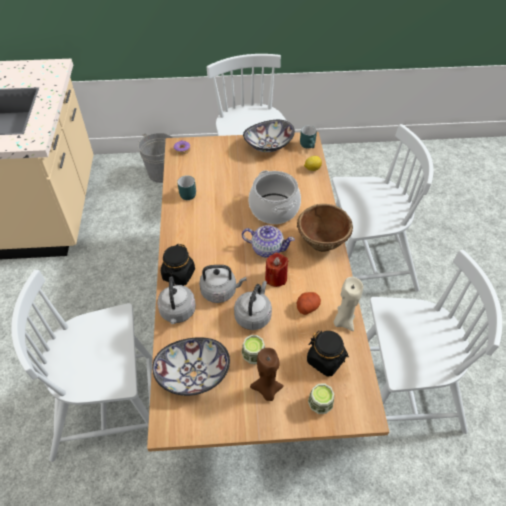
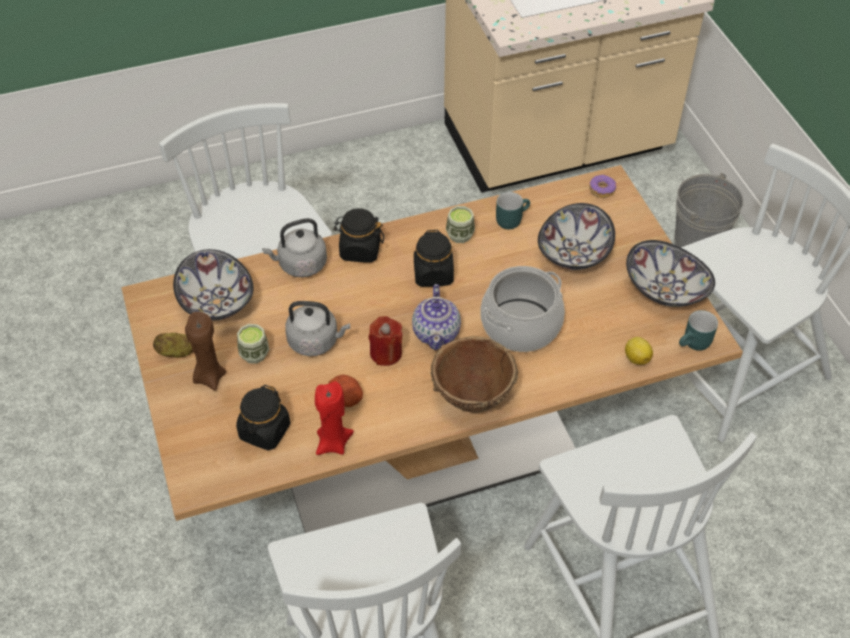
camera: 75 degrees right, 0 degrees up
(217, 240) = (433, 274): none -> black jar
(220, 291) = (345, 299): grey kettle -> none
(226, 174) = (573, 253): none -> bowl
(235, 410) = (177, 352): none -> potato
(320, 404) = (199, 434): cup -> cup (460, 235)
(343, 321) = (333, 443): beige candle -> red candle

